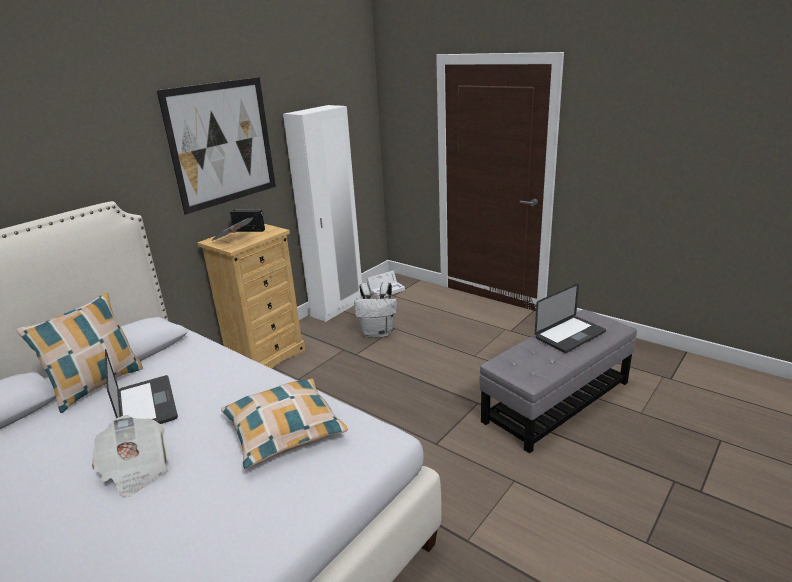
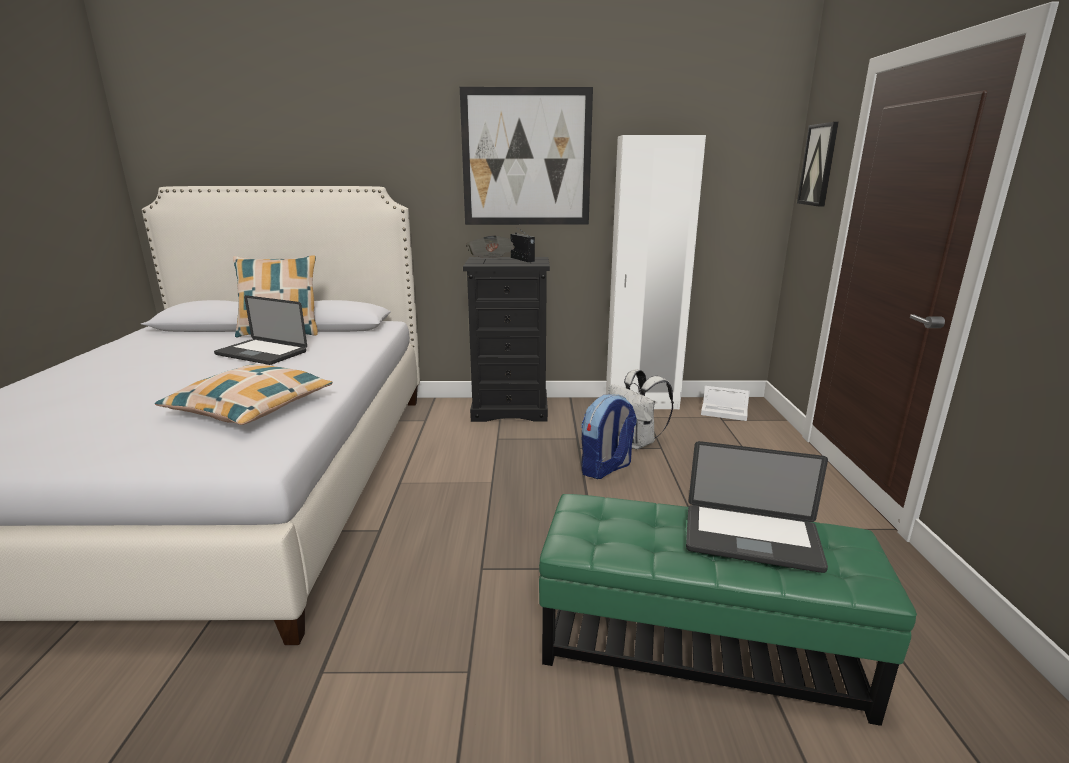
camera: 50 degrees right, 5 degrees down
(135, 469) = (163, 378): newspaper -> none
(147, 405) = (261, 353): laptop -> laptop turned 90 degrees clockwise
(266, 357) = (510, 410): beige dresser -> black dresser
(392, 356) = (606, 469): none -> backpack
(403, 115) = (818, 165): none -> picture
(556, 401) = (699, 645): grey ottoman -> green ottoman

